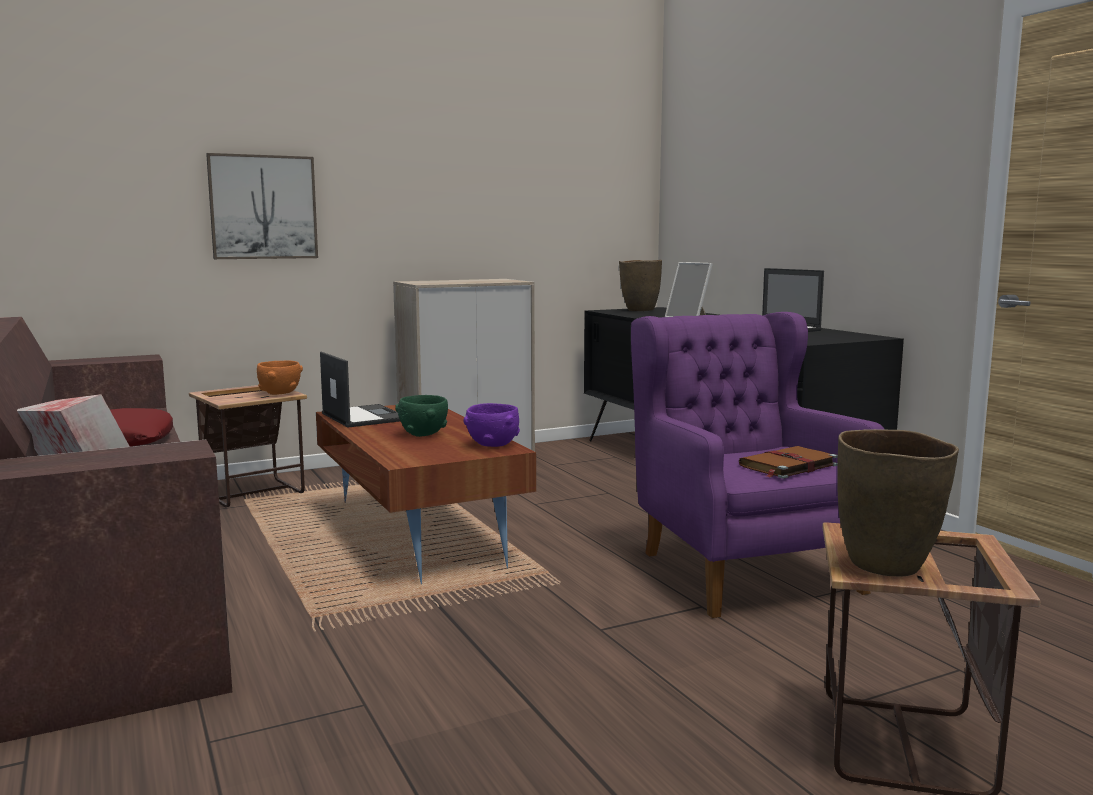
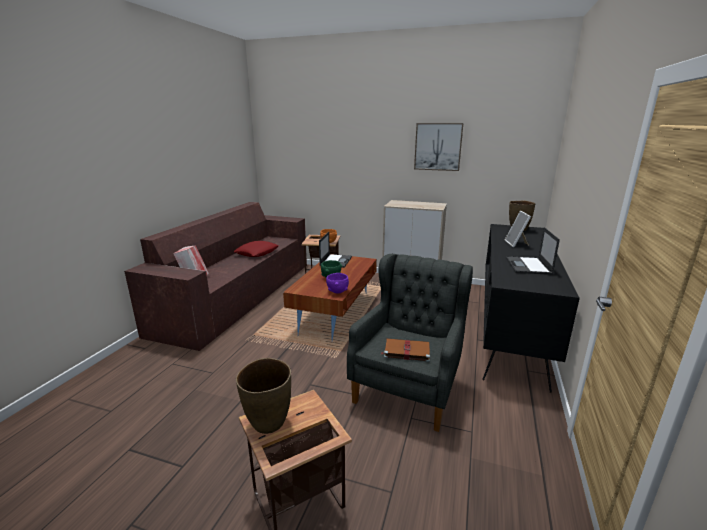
camera: 45 degrees right, 10 degrees up
(263, 207) = (343, 165): picture -> picture (438, 147)
(743, 571) = (409, 388): purple armchair -> grey armchair

